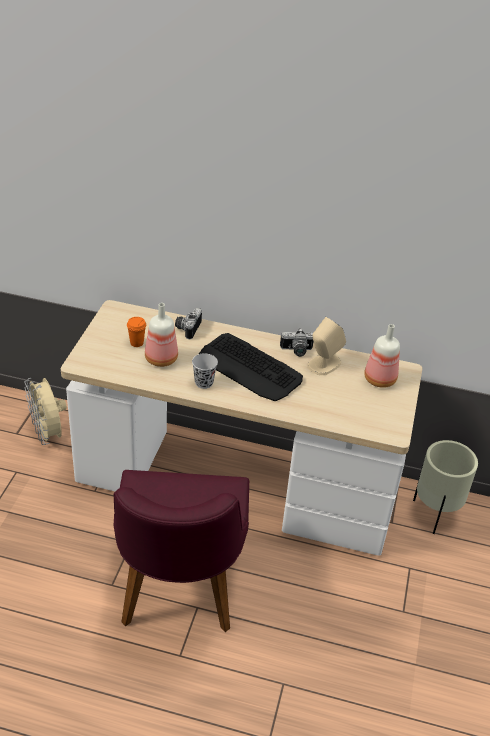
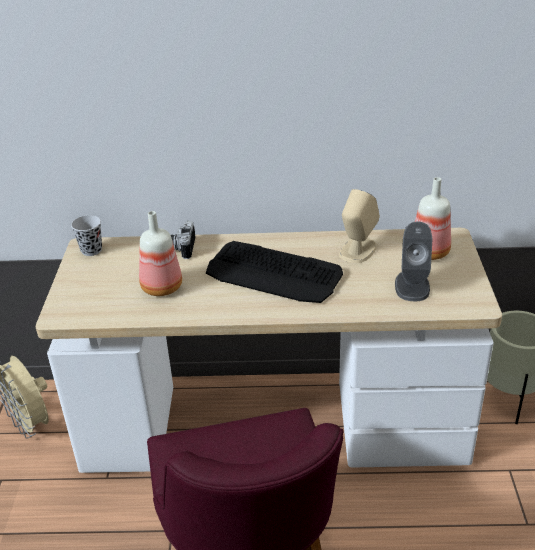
camera: 10 degrees left, 5 degrees down
(137, 343) = (125, 276): orange cup -> none
(204, 383) = (225, 302): black cup -> black cup (91, 250)
(296, 351) = (320, 244): camera -> none
(352, 404) = (412, 286): none -> grey speaker

